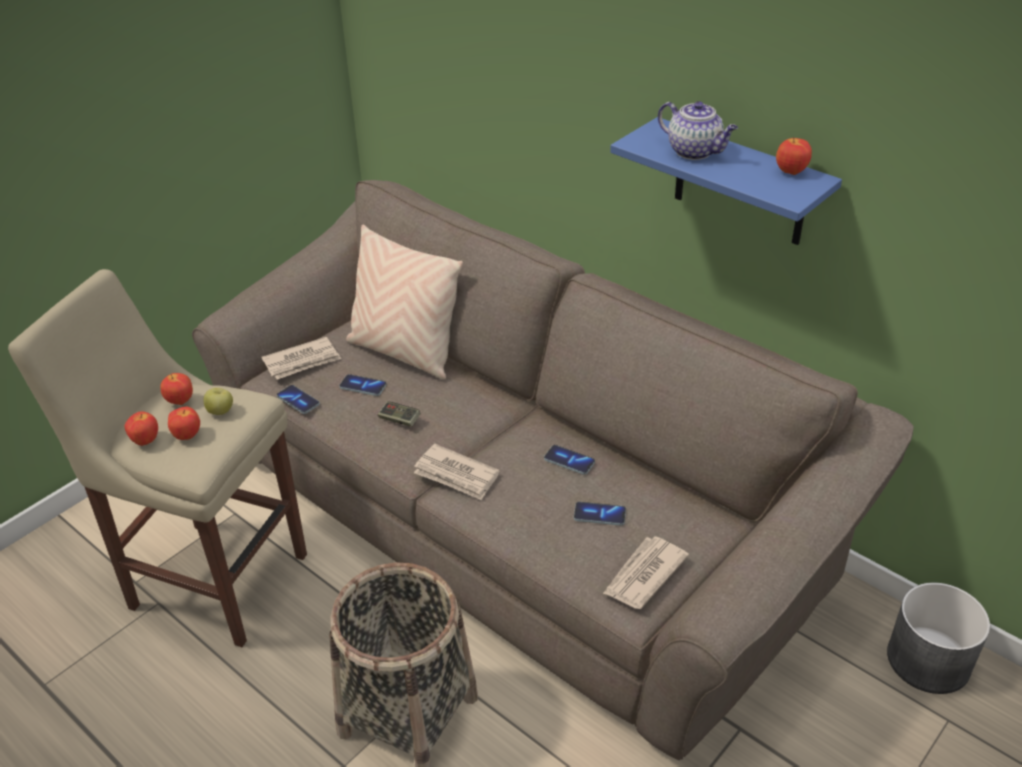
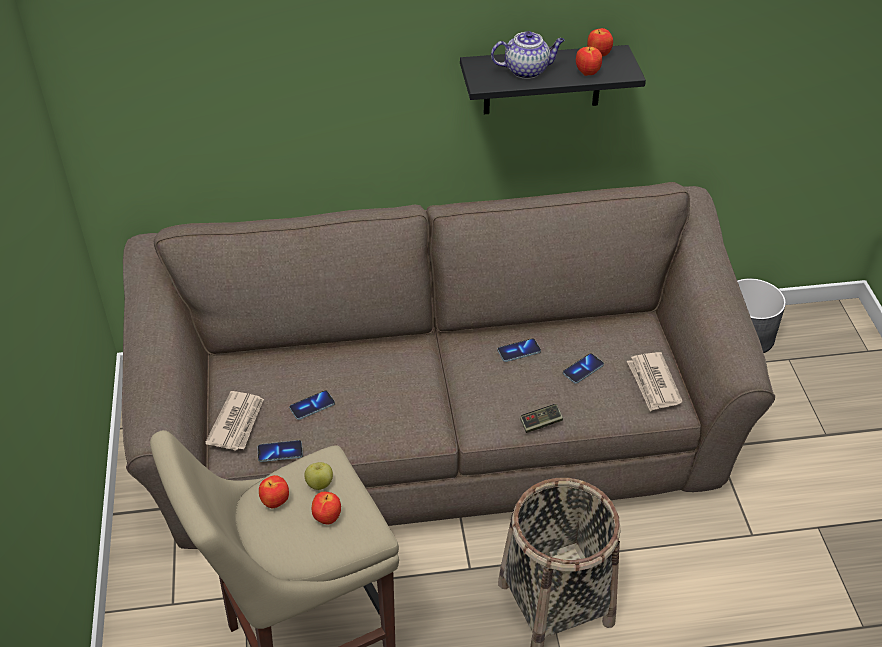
camera: 50 degrees left, 5 degrees up
(146, 441) = (302, 546): apple -> apple (587, 73)
(399, 420) = (375, 408): game controller -> game controller (541, 423)
(404, 352) = (300, 361): beige pillow -> none
(456, 475) = (468, 413): newspaper -> none
(740, 183) = (542, 80): blue shelf -> black shelf

